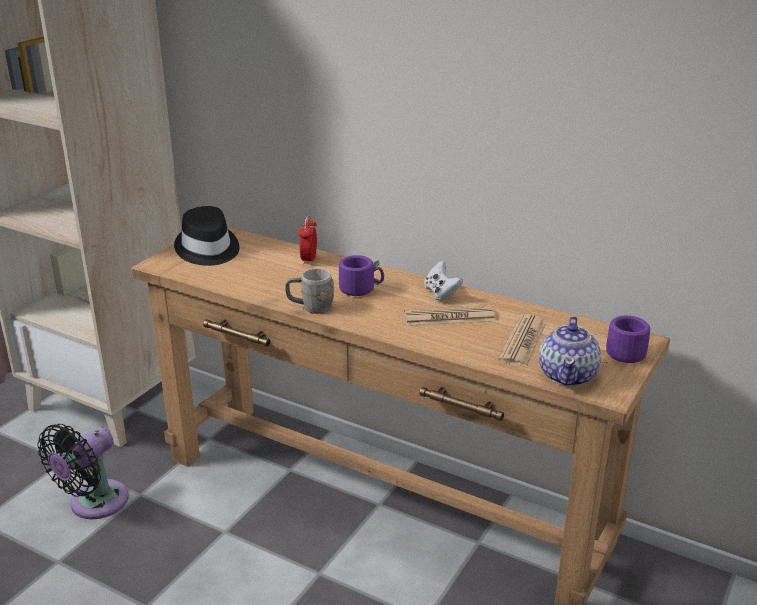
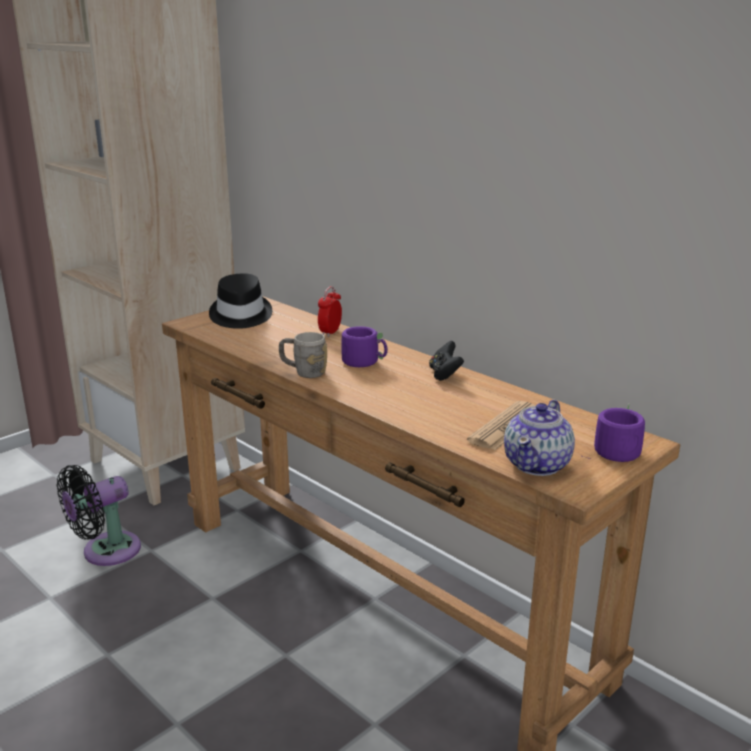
camera: 15 degrees right, 5 degrees down
(441, 293) = (444, 374): white game controller -> black game controller
(449, 317) = (439, 396): newspaper -> none

